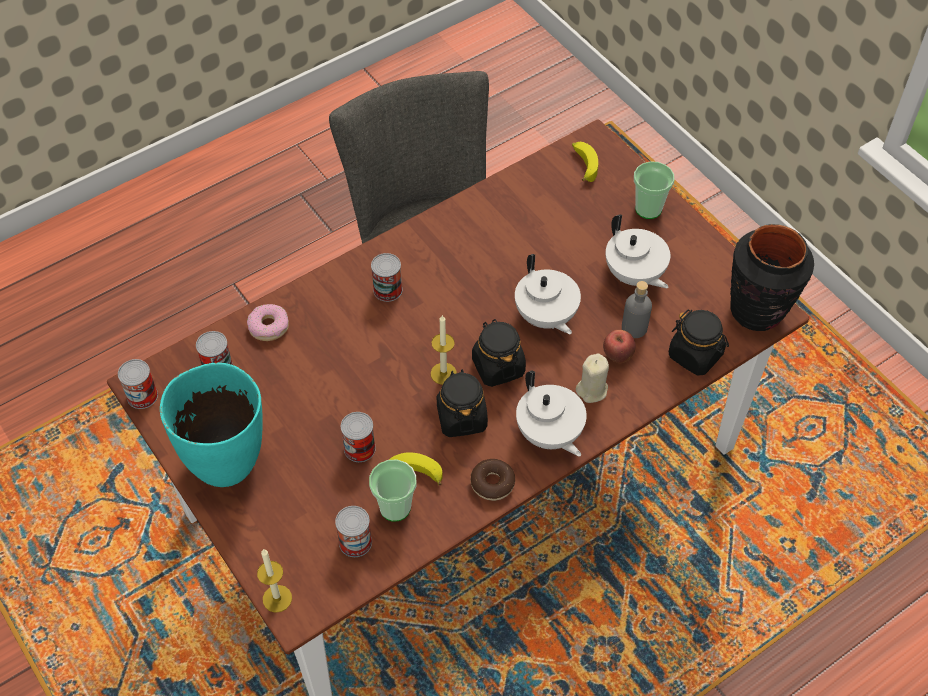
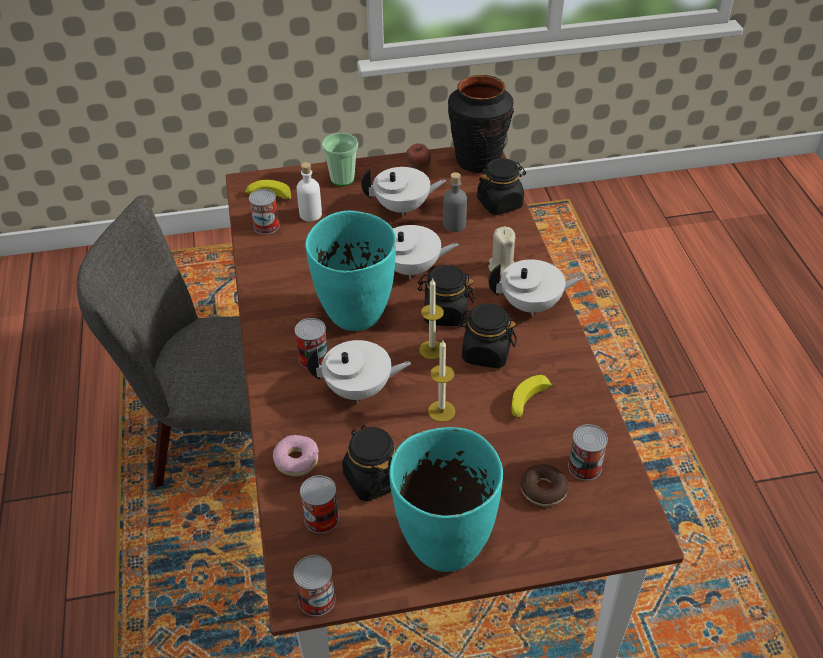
camera: 65 degrees left, 10 degrees down
(272, 386) = (373, 479): none -> black jar
(277, 598) = (624, 546): candle -> candle (441, 411)
(359, 448) = (482, 432): can -> can (266, 226)
(366, 338) = (359, 390): none -> white teapot
(395, 507) = (559, 427): cup -> none
(457, 299) = (356, 315): none -> turquoise vase
(492, 483) = (563, 354): donut -> donut (543, 490)
(577, 207) = (310, 214): none -> white bottle
(617, 356) = (476, 242): apple -> apple (418, 169)

